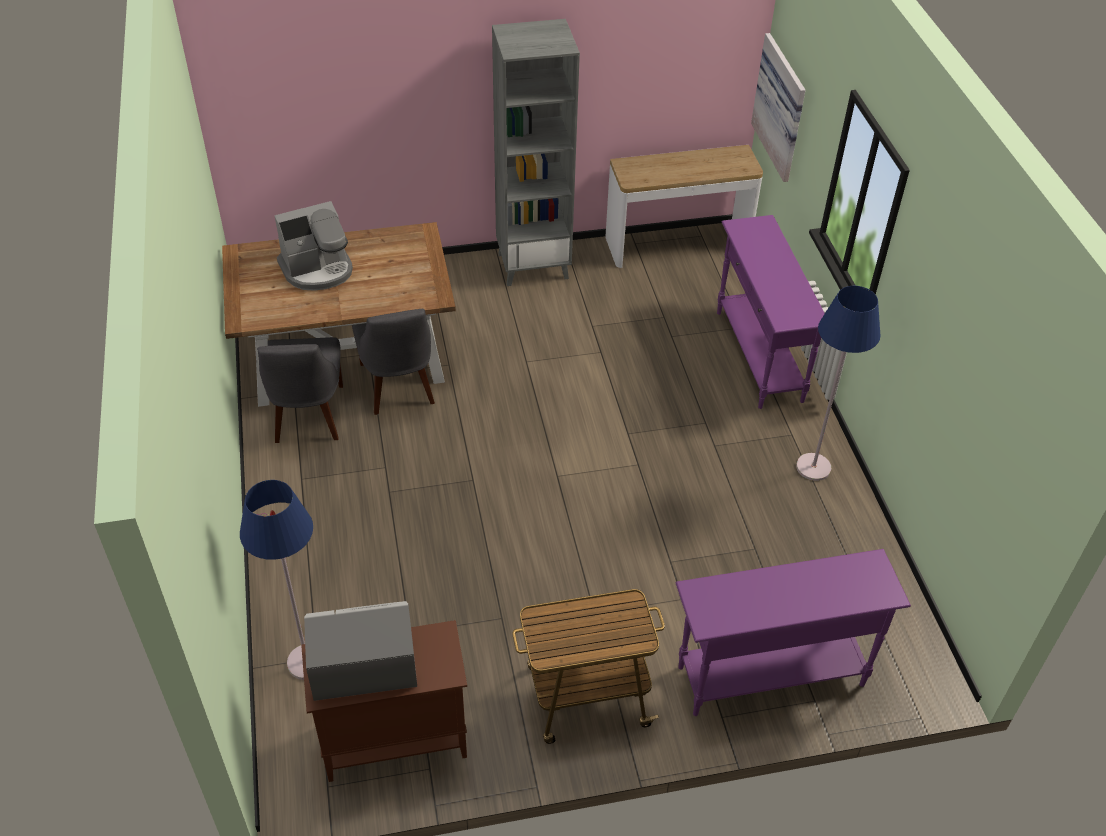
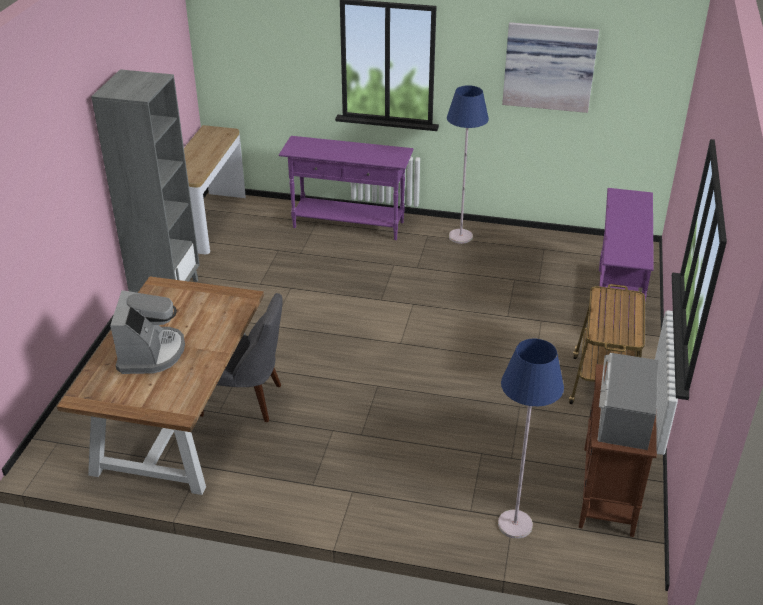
camera: 65 degrees left, 10 degrees down
(308, 417) = (240, 464): grey chair -> none
(782, 107) = (240, 69): picture -> picture (549, 66)

